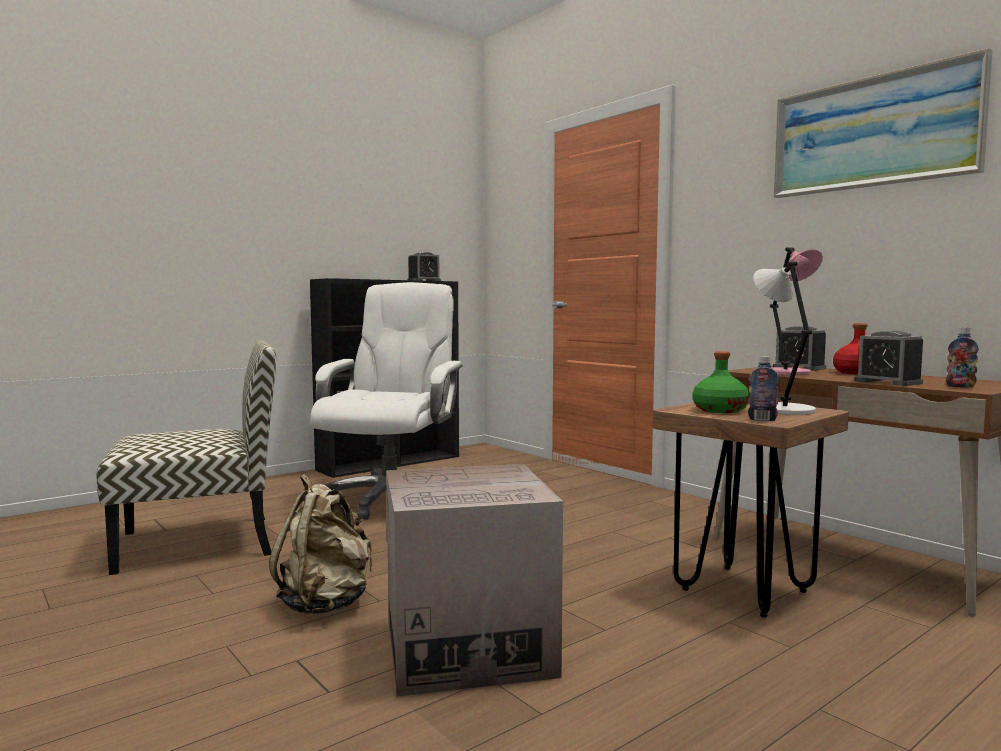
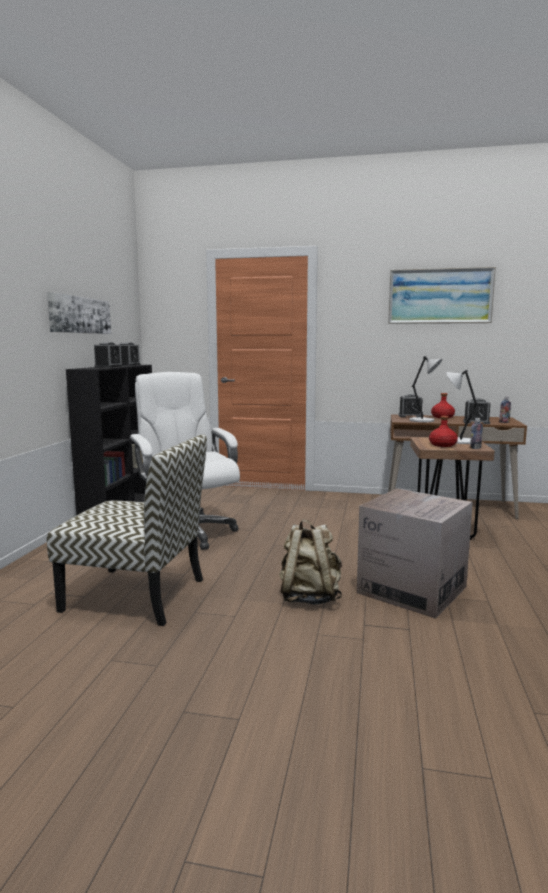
camera: 40 degrees left, 5 degrees up
(200, 542) = (137, 595): chair -> chair turned 75 degrees clockwise
(349, 217) = (79, 315): none -> picture
(377, 279) = (108, 366): none -> alarm clock
(719, 410) = (442, 445): green bottle -> red bottle
(787, 373) = (423, 420): pink table lamp -> grey table lamp

